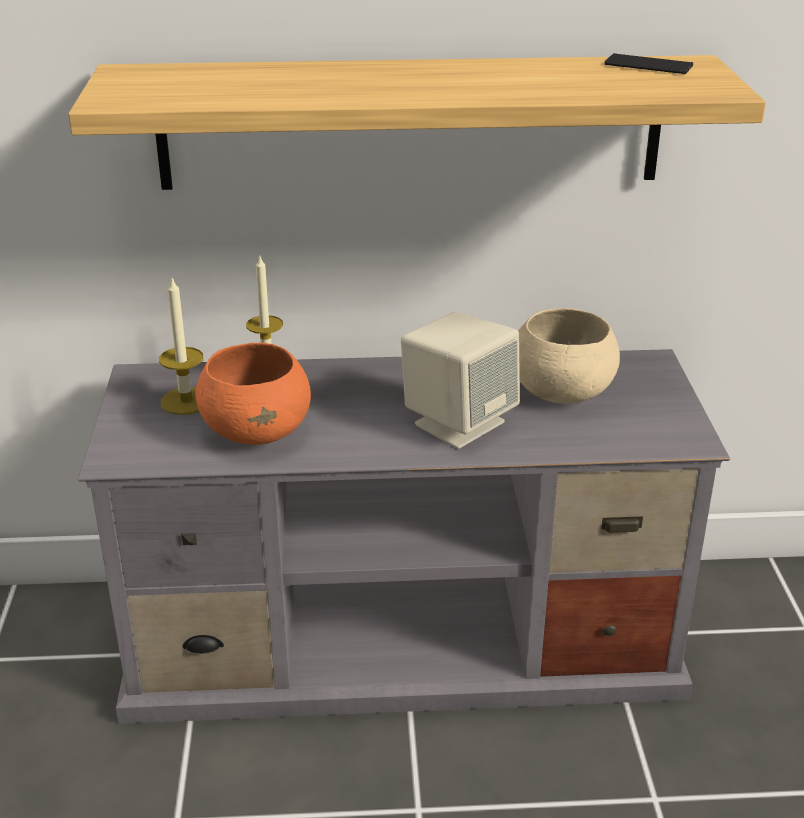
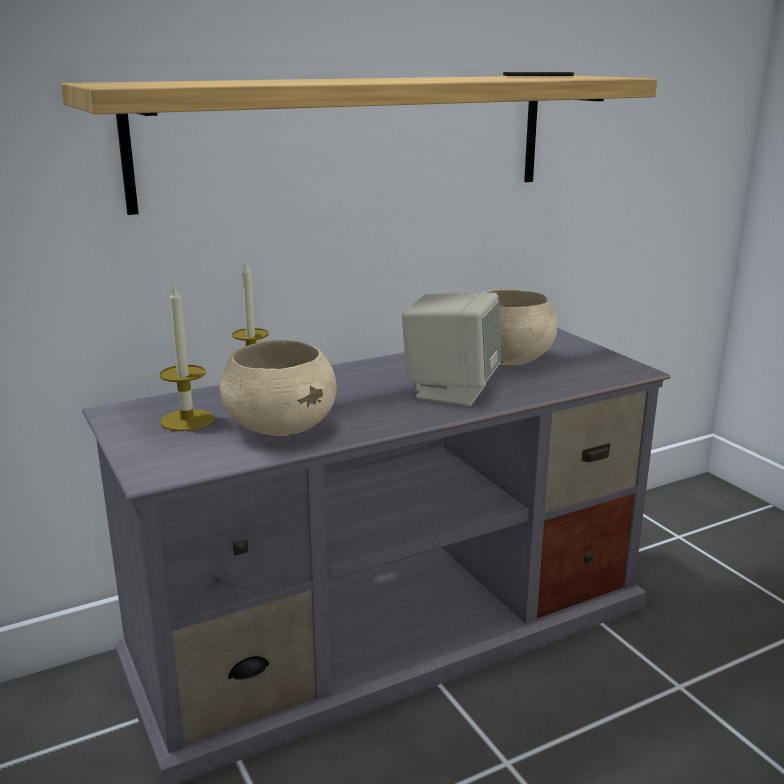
camera: 25 degrees left, 10 degrees down
(257, 432) = (281, 428): orange bowl -> beige bowl

